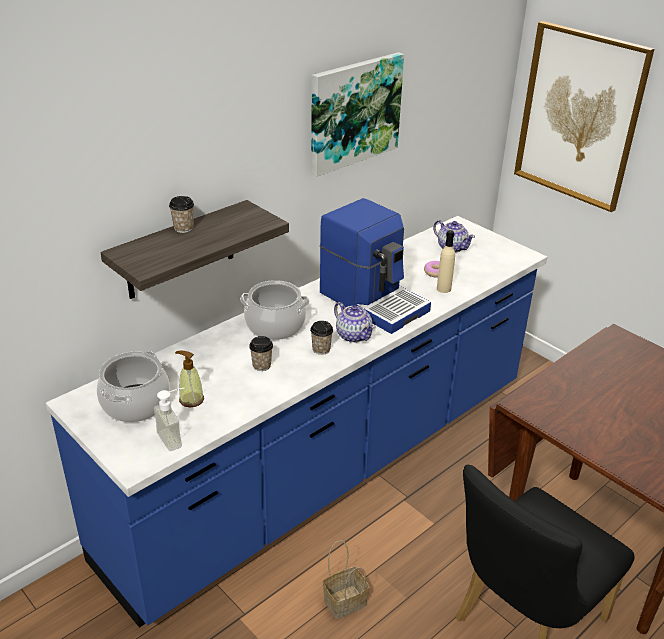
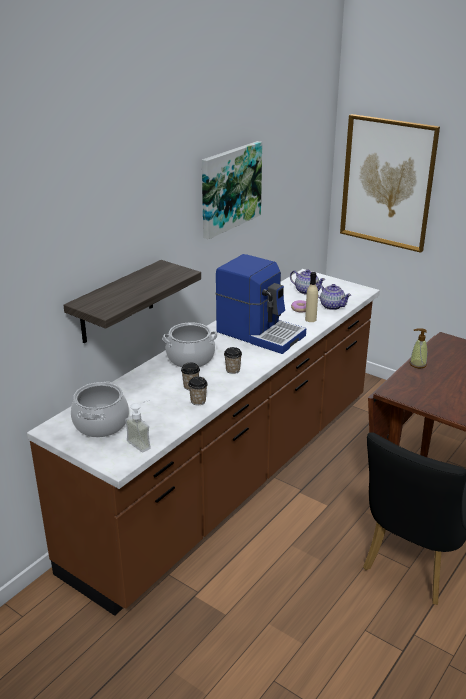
camera: 10 degrees left, 5 degrees down
(183, 228) = (121, 283): cup -> cup (198, 401)
(191, 399) = (144, 416): soap dispenser -> soap dispenser (417, 364)
(328, 468) = (233, 478): blue counter -> brown counter
(345, 600) = (275, 570): basket -> none
(353, 335) = (254, 358): teapot -> teapot (332, 306)

